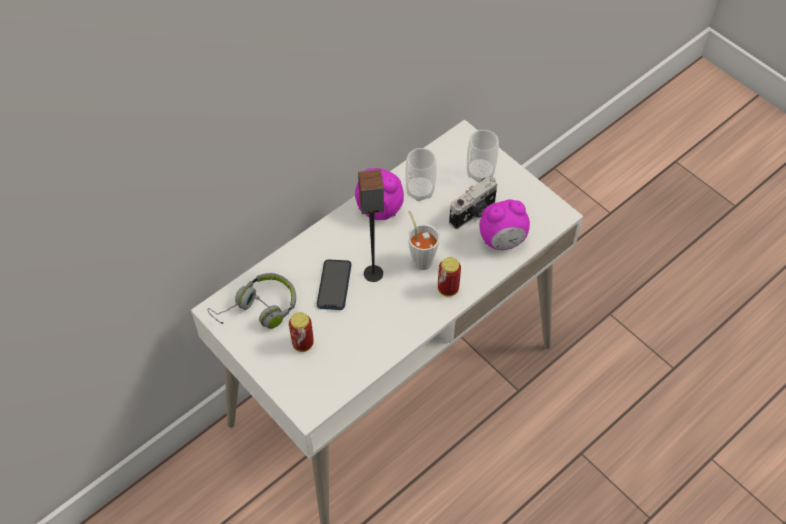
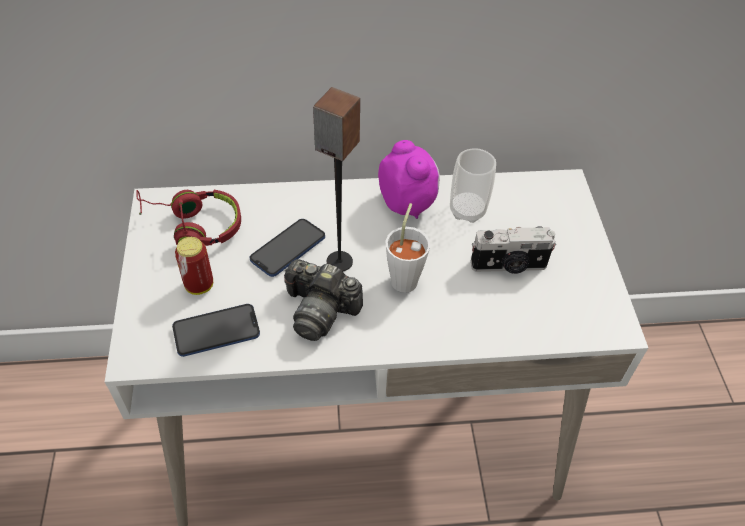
camera: 35 degrees right, 5 degrees down
(258, 309) = (192, 226): grey headphones -> red headphones
(341, 363) = (216, 331): none -> phone
(390, 311) = (320, 310): none -> camera
(448, 289) = (406, 328): can -> none
(480, 173) = (554, 229): cup -> none
(502, 241) = (518, 315): alarm clock -> none

